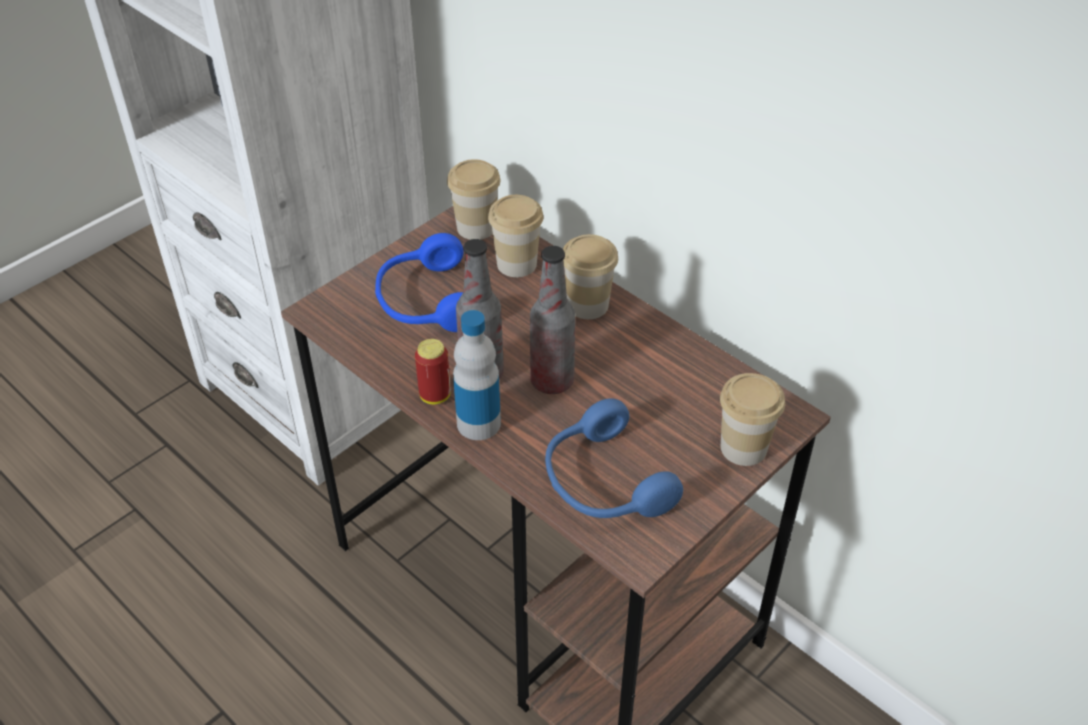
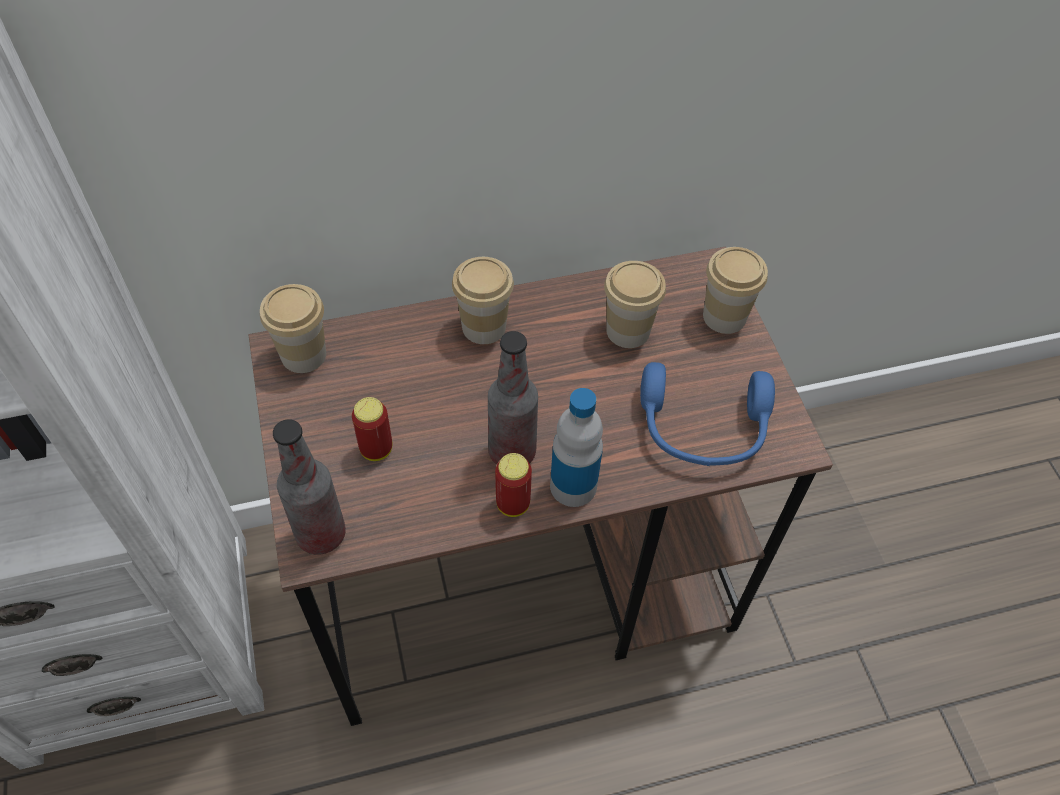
camera: 60 degrees left, 10 degrees up
(425, 301) = (376, 449): blue headphones -> can
(516, 264) = (384, 350): cup -> cup (628, 330)
(552, 381) = (560, 403): bottle -> bottle (321, 534)

